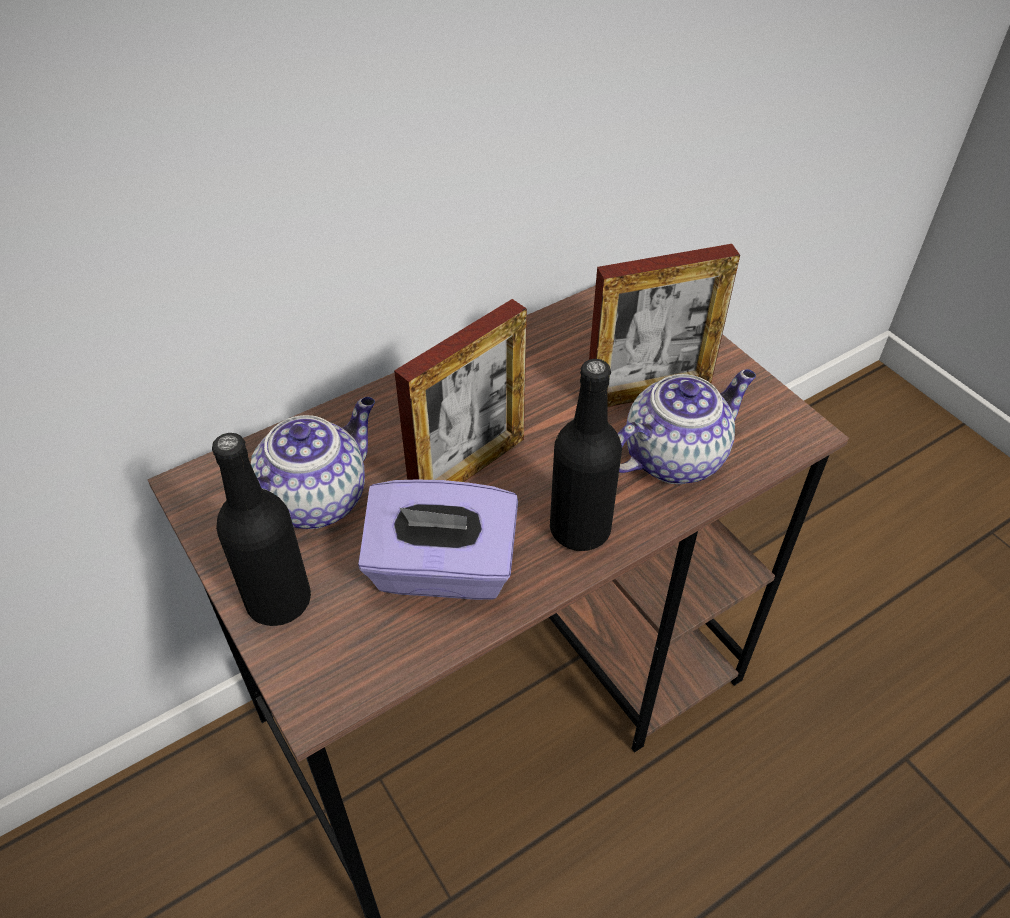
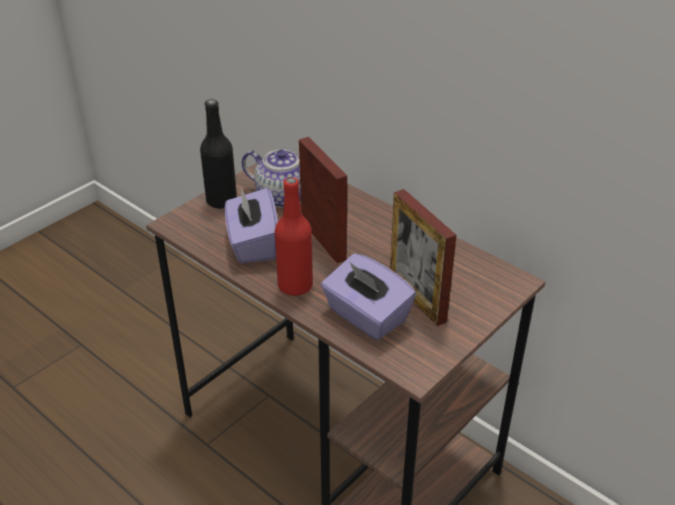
camera: 75 degrees right, 10 degrees down
(468, 469) = (323, 240): picture frame -> picture frame turned 150 degrees counterclockwise
(580, 529) = (295, 286): black bottle -> red bottle
(675, 456) = (366, 316): teapot -> purple tissue box

